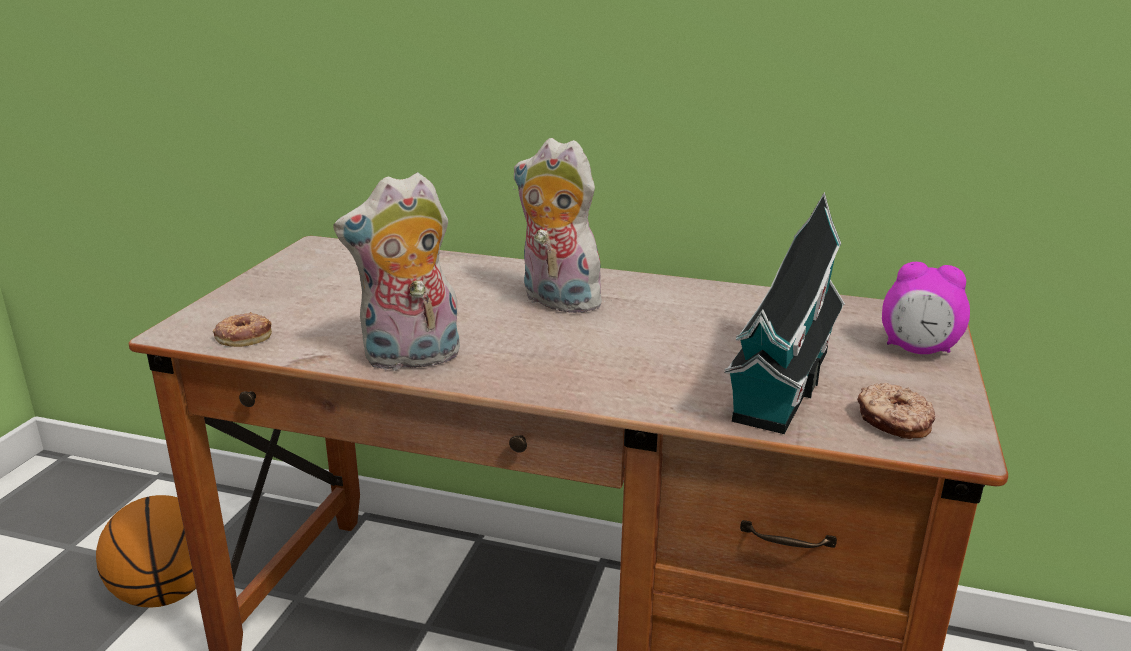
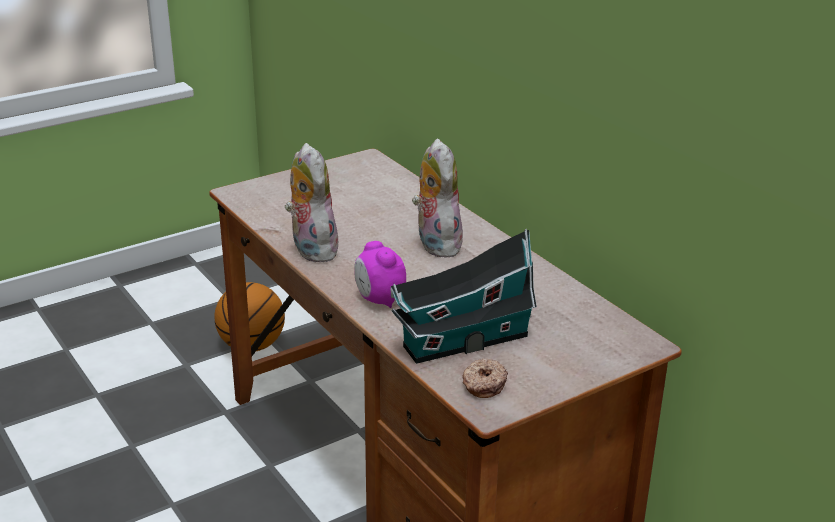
camera: 40 degrees right, 5 degrees up
(244, 336) = (258, 205): donut -> none
(410, 359) = (311, 249): plush toy -> plush toy turned 45 degrees clockwise
(917, 350) = (586, 359): alarm clock -> alarm clock (379, 300)

